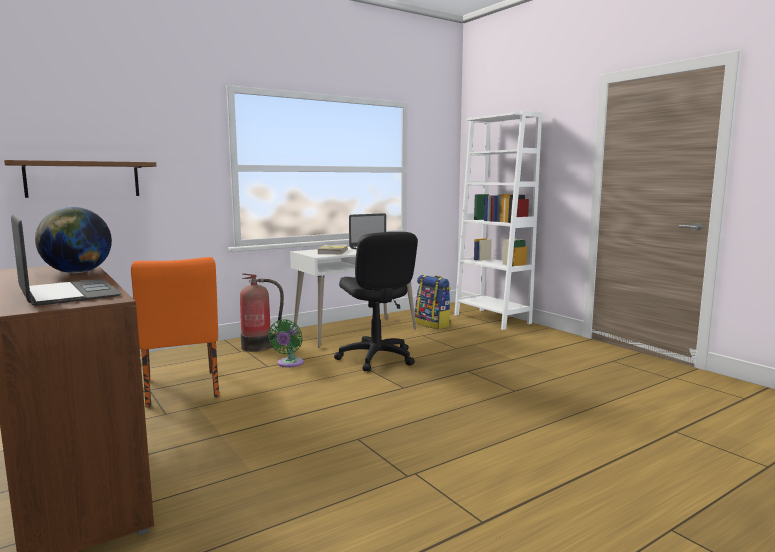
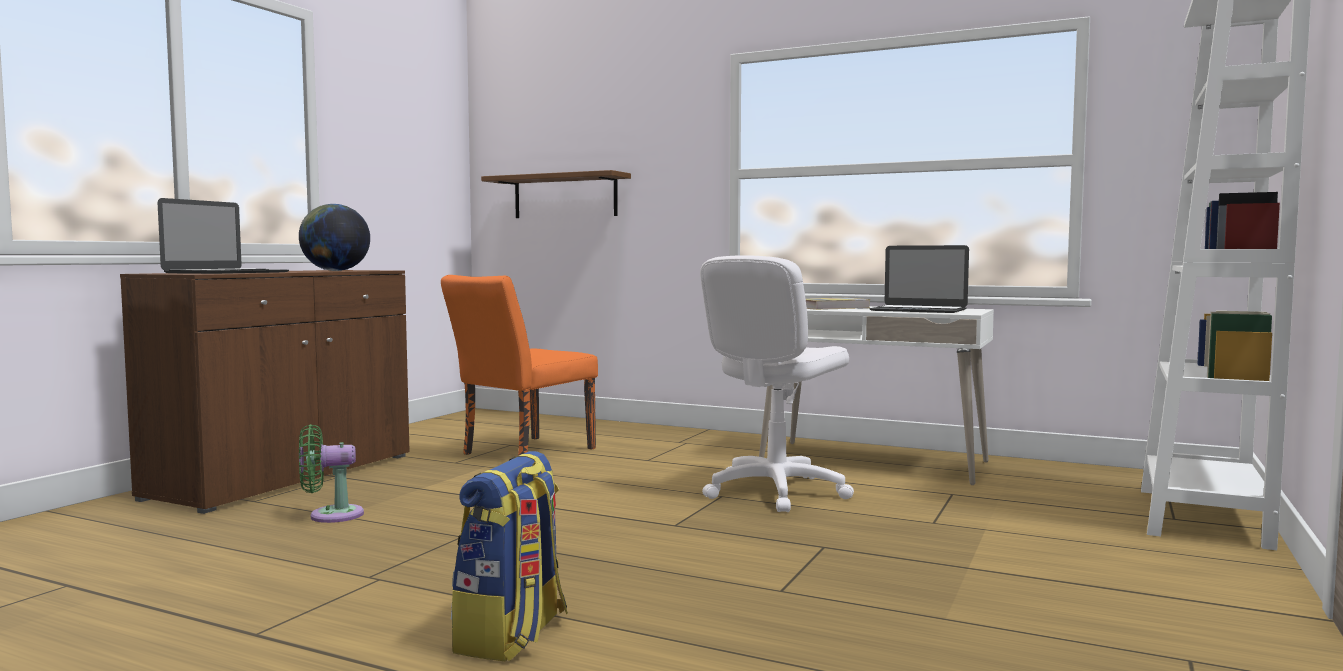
camera: 60 degrees right, 5 degrees down
(259, 347) = (710, 444): fire extinguisher -> none
(289, 364) = (671, 465): green fan -> green fan (330, 515)
(376, 358) = (775, 492): black office chair -> white office chair
(433, 324) = (1033, 489): backpack -> backpack (513, 635)

